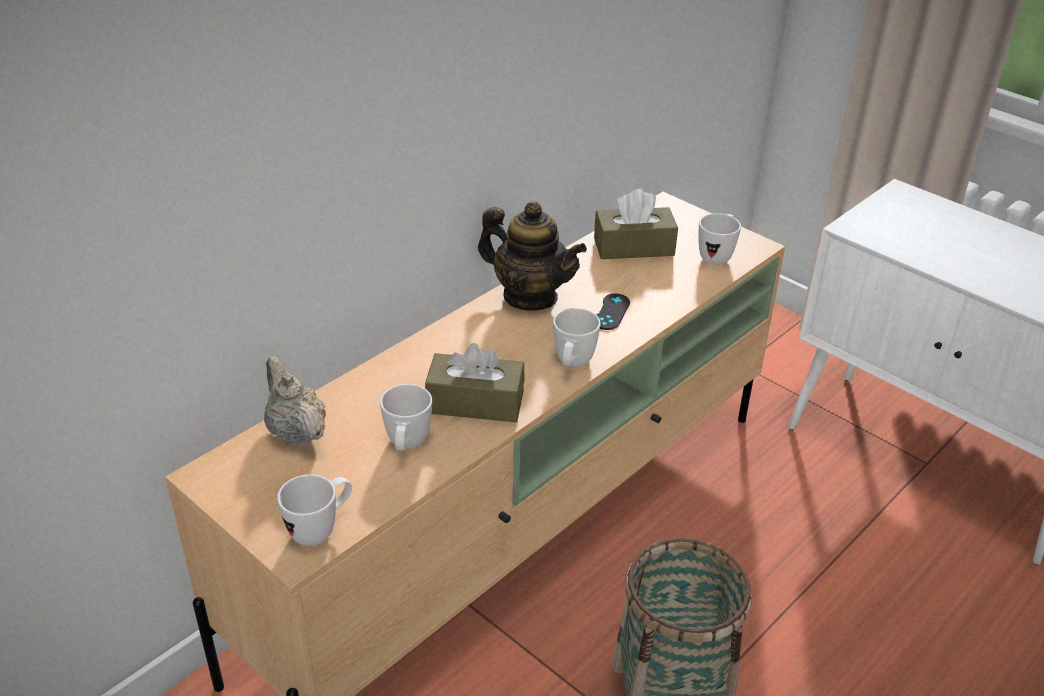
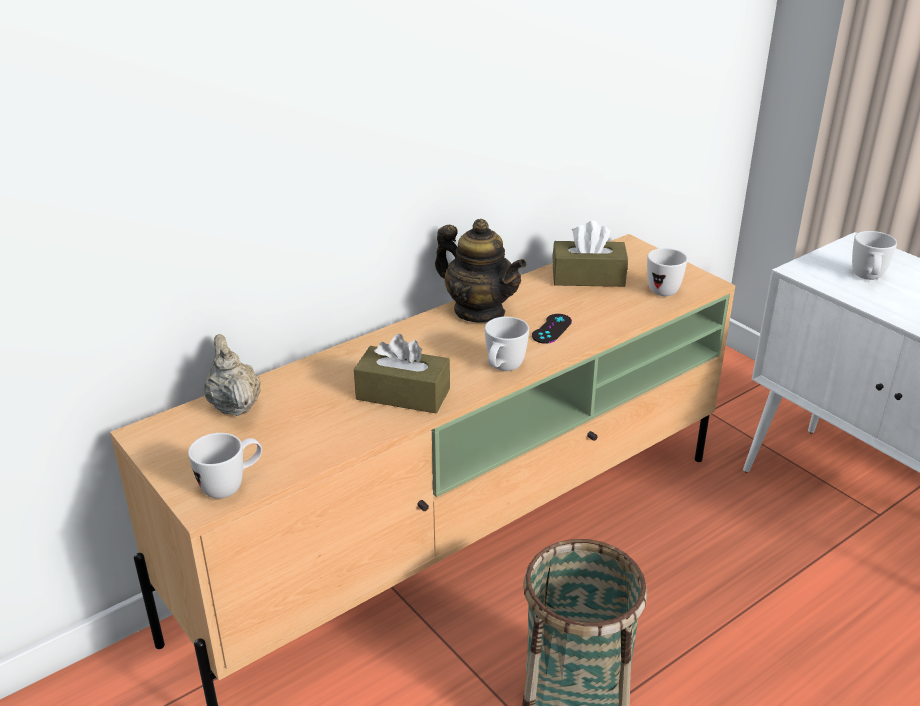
camera: 10 degrees right, 5 degrees down
(407, 446) = (329, 425): white mug -> white mug (868, 279)

